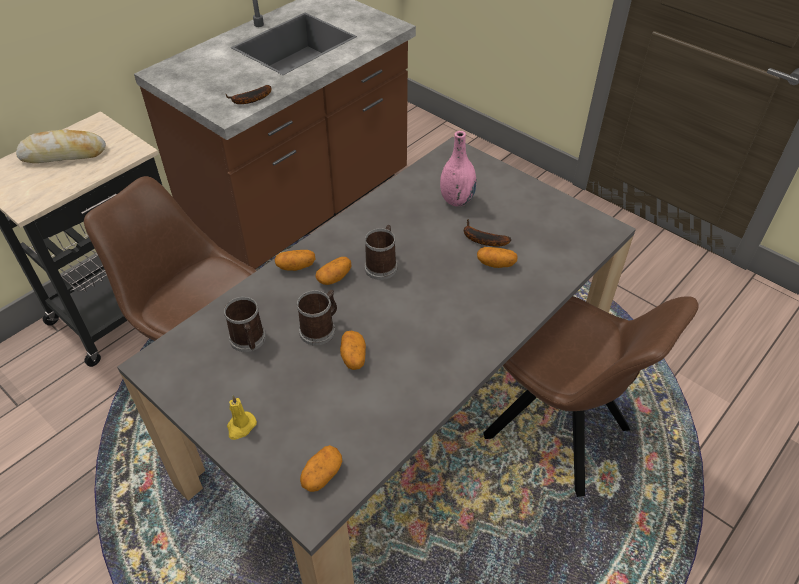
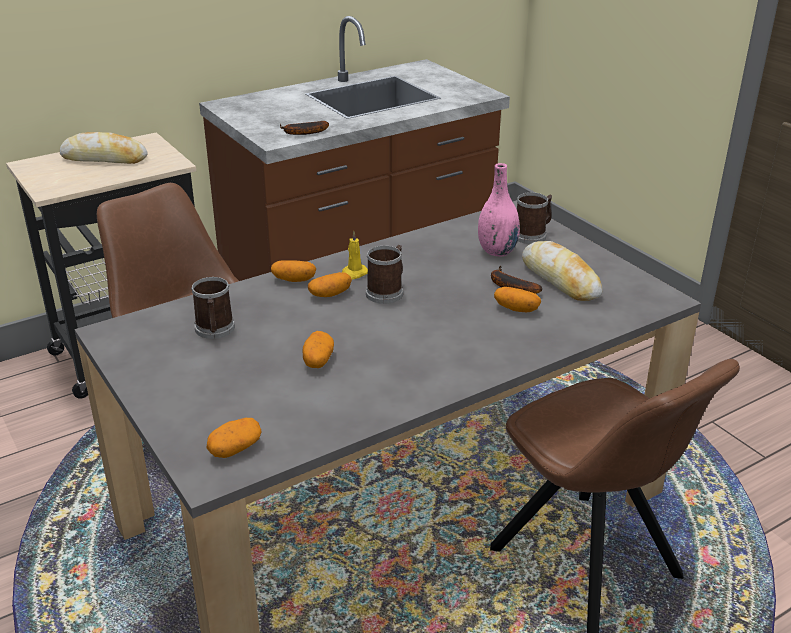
camera: 15 degrees right, 15 degrees down
(241, 427) = (171, 395): yellow candle -> yellow candle (353, 274)
(320, 329) = (294, 332): mug -> mug (532, 235)
(519, 223) = (560, 279): none -> bread

